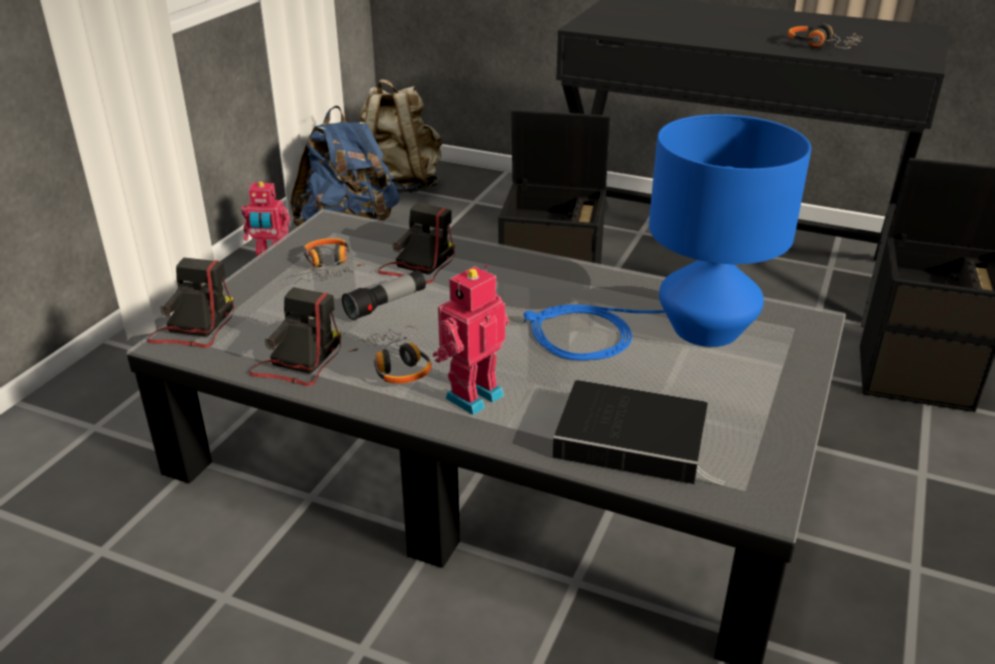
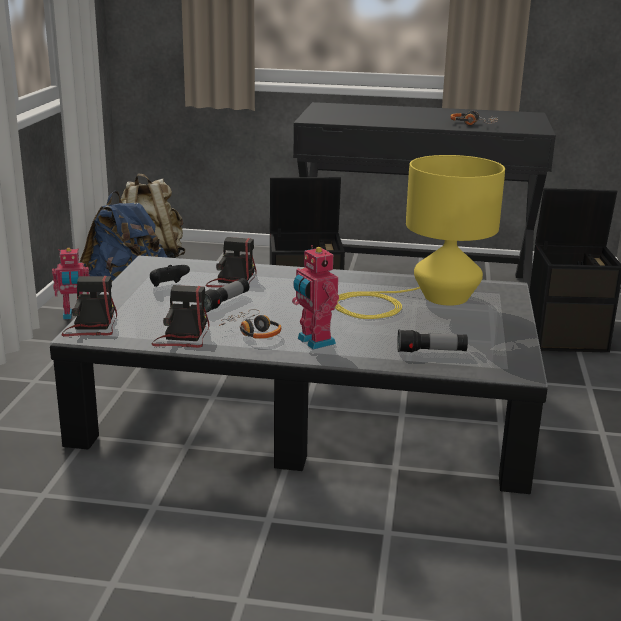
camera: 15 degrees left, 10 degrees down
(329, 267) = (168, 286): headphones -> black game controller
(471, 395) = (314, 341): toy robot -> toy robot turned 60 degrees counterclockwise
(636, 439) = (431, 352): book -> flashlight
(657, 330) = (415, 300): blue table lamp -> yellow table lamp

